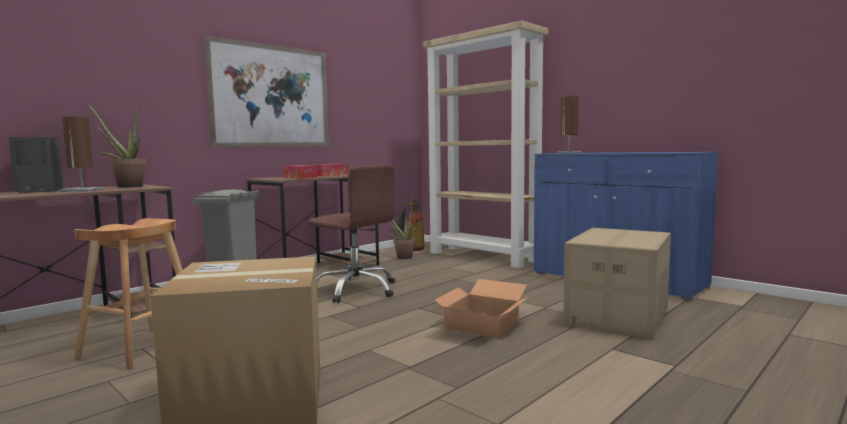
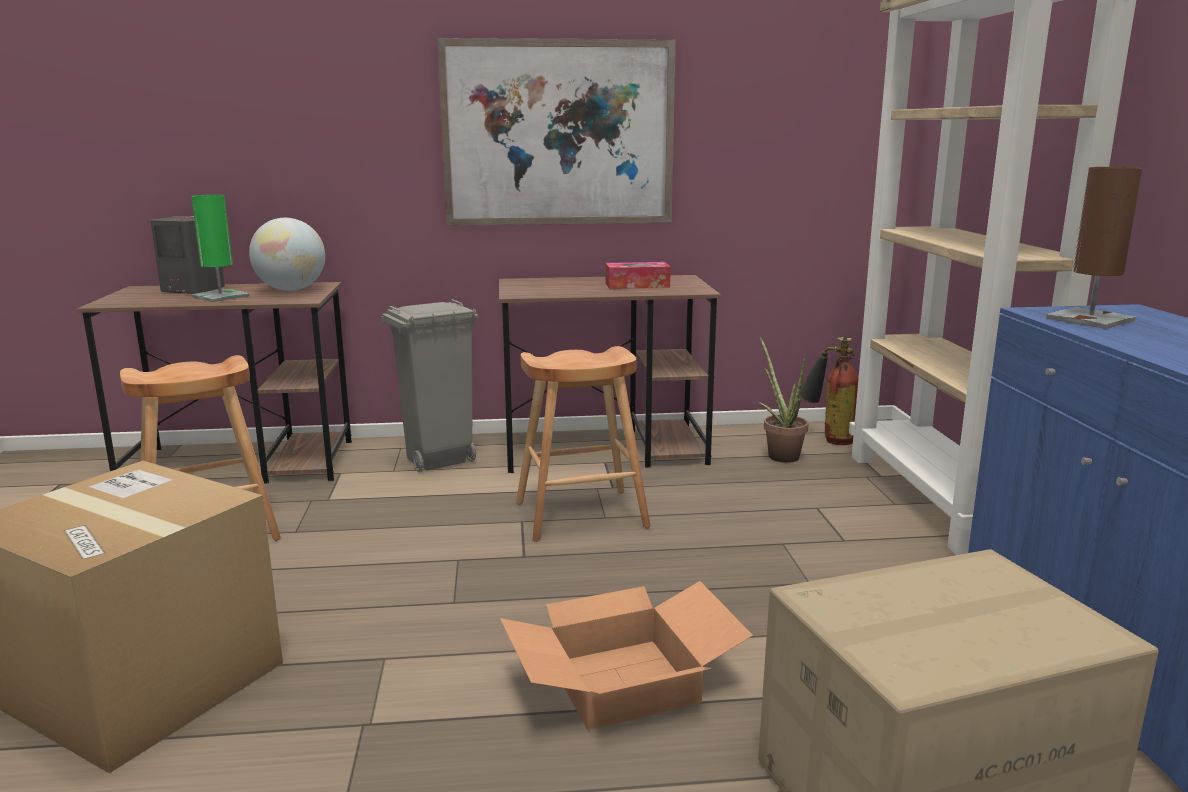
camera: 40 degrees right, 10 degrees up
(82, 190) = (220, 296): brown table lamp -> green table lamp
(125, 186) = (291, 290): potted plant -> globe
(299, 177) = (562, 290): tissue box -> none
(356, 290) = (581, 515): brown office chair -> brown stool

